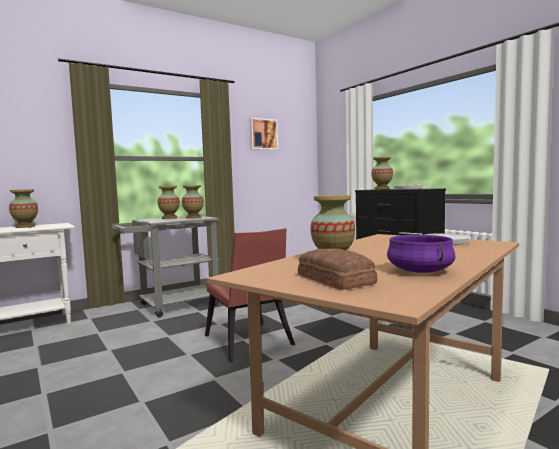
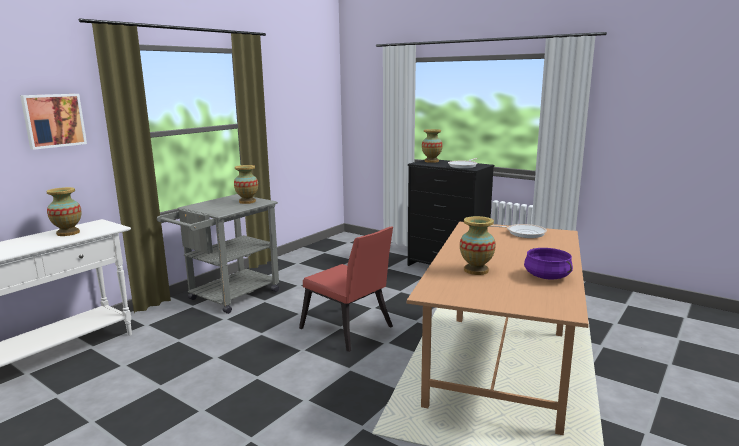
camera: 20 degrees left, 10 degrees up
(169, 218) = (219, 203): vase -> none
(263, 134) = (291, 91): picture -> picture (53, 120)
(334, 280) = (503, 293): bread -> none

